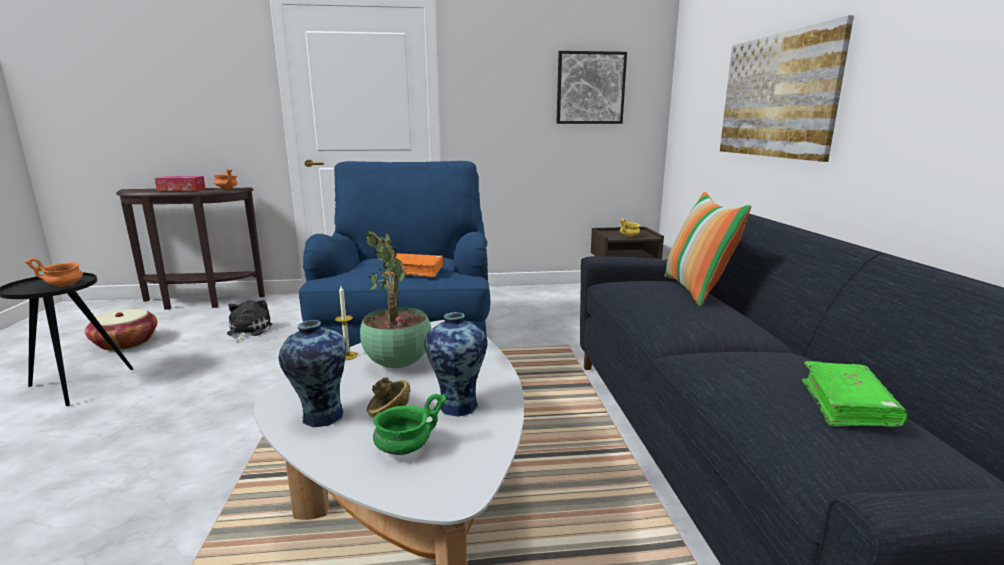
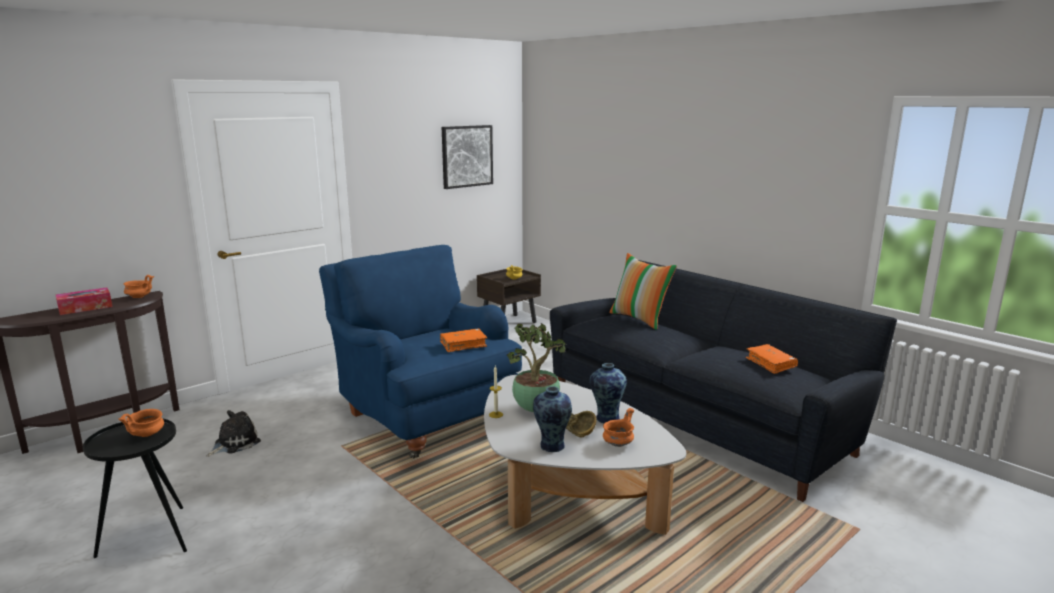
camera: 35 degrees left, 0 degrees up
(126, 343) = (113, 493): basket -> none
(248, 331) = (234, 443): plush toy -> plush toy turned 75 degrees clockwise
(404, 448) = (618, 443): green bowl -> orange bowl
(776, 96) = (636, 178): picture -> none
(847, 405) = (770, 364): green book -> orange book

